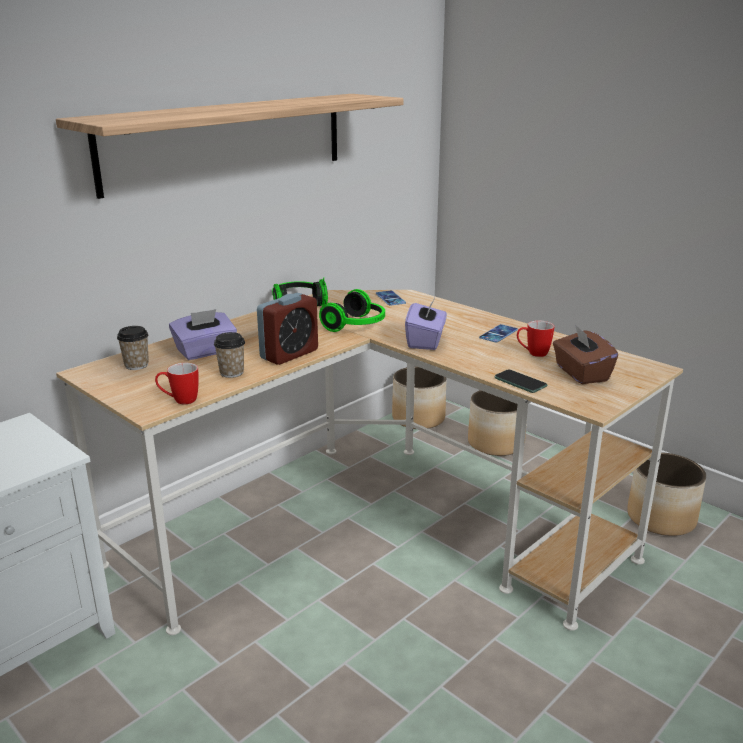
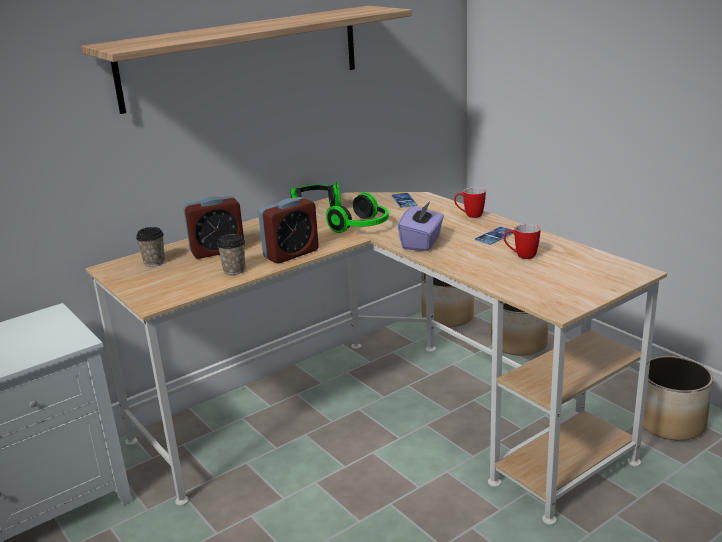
camera: 10 degrees right, 0 degrees up
(179, 401) = (181, 295): mug -> mug (469, 215)
(205, 352) = (217, 251): purple tissue box -> alarm clock
(520, 382) = (497, 283): phone -> none
(581, 373) = (560, 276): brown tissue box -> none

